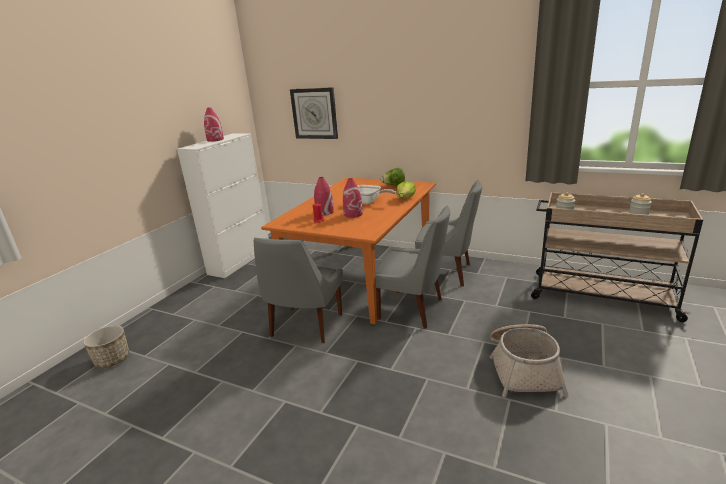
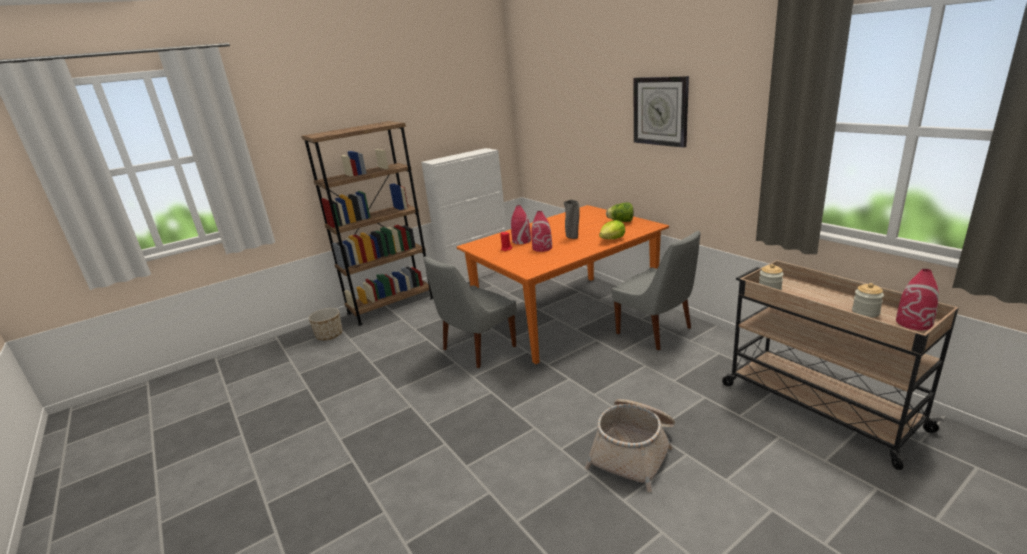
camera: 30 degrees right, 0 degrees up
(168, 310) = (391, 305): none -> brown bookcase
(215, 140) = (461, 155): red vase -> red vase (914, 323)
(314, 113) = (563, 133): wall clock -> wall clock (660, 111)
(369, 202) = (572, 237): frying pan -> grey vase
(413, 309) = (584, 360): grey chair -> none

